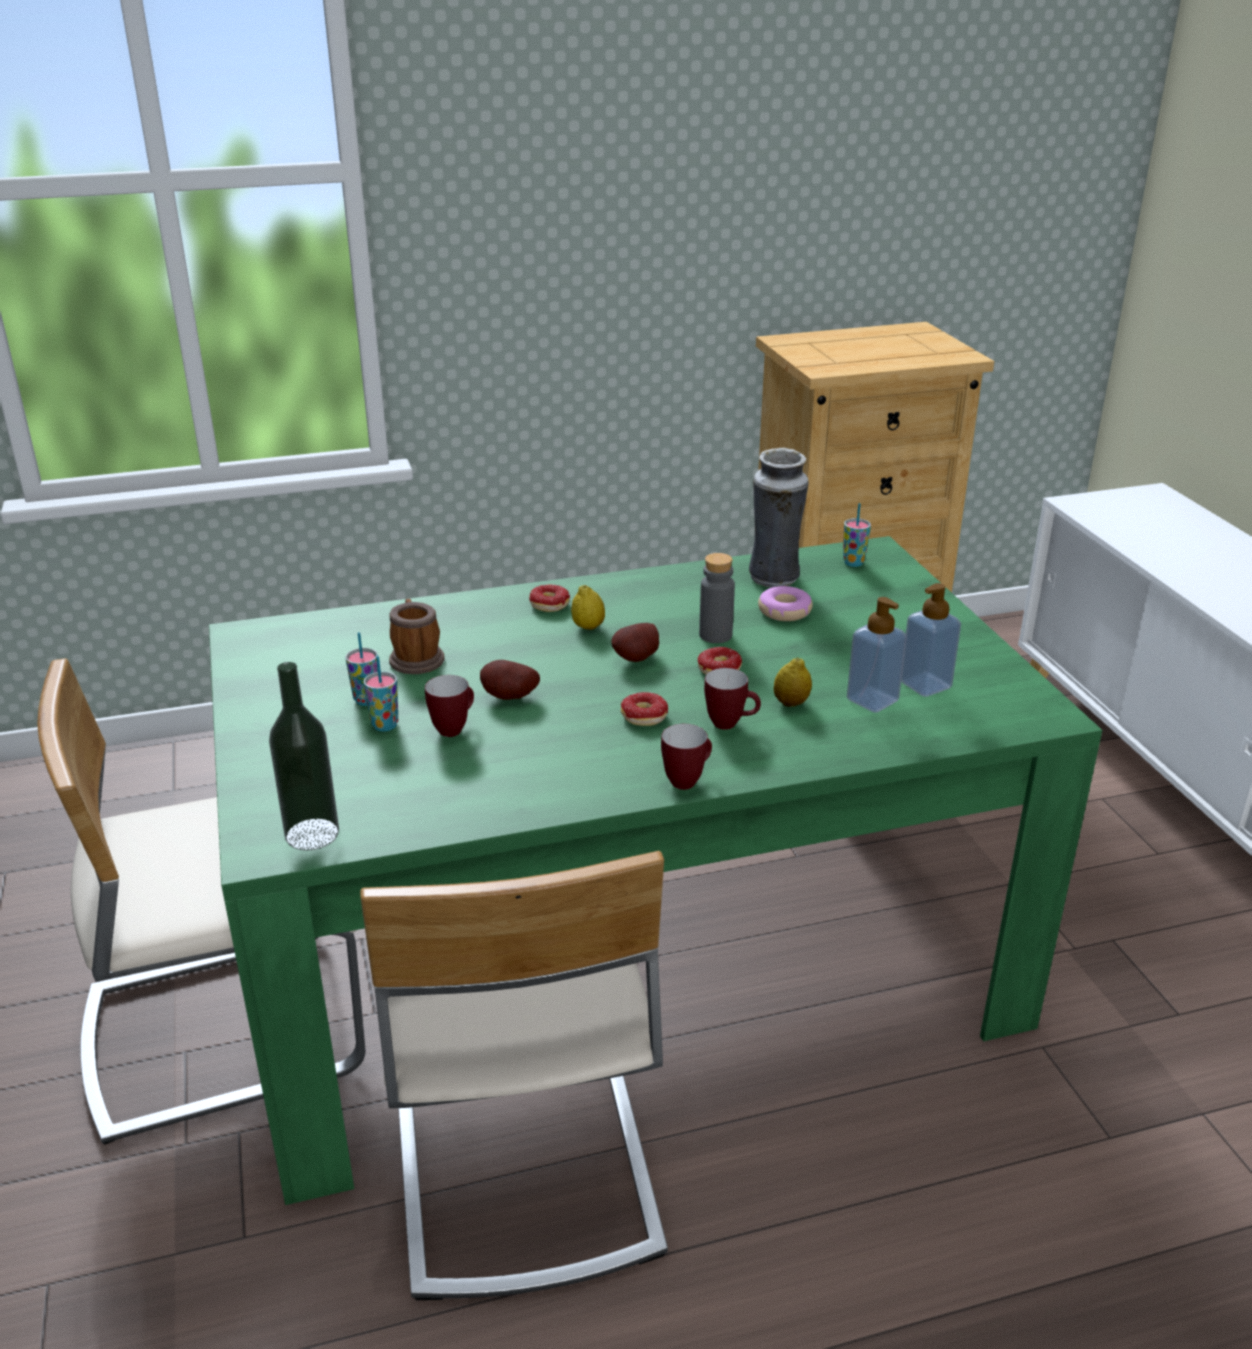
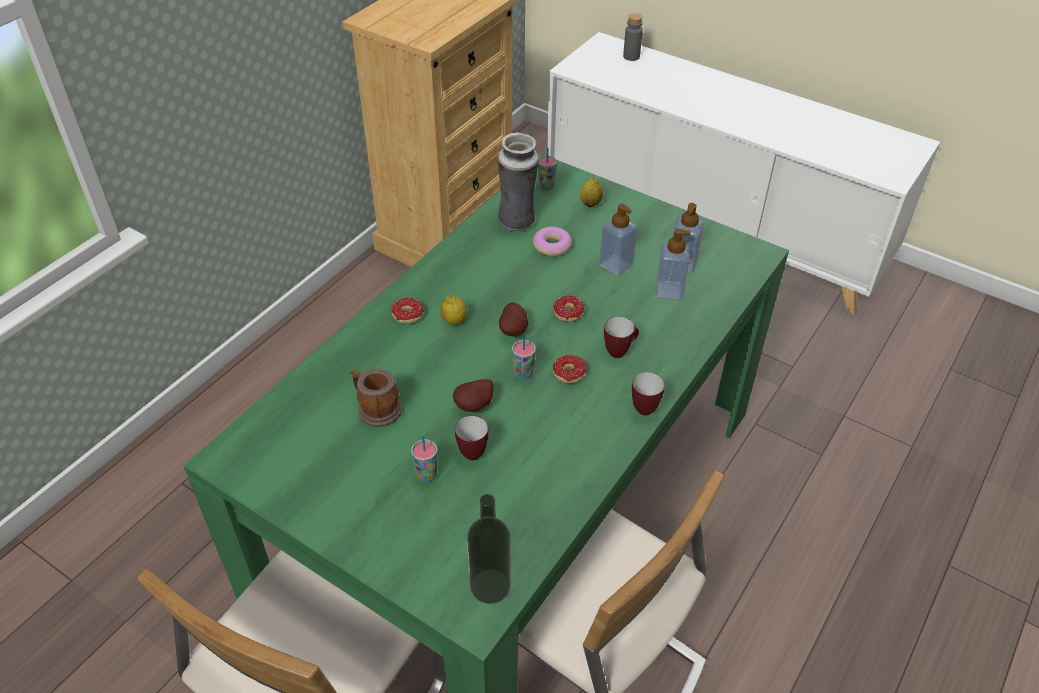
camera: 40 degrees left, 15 degrees up
(366, 700) = (388, 462): cup -> cup (523, 374)
(715, 635) = (535, 286): grey bottle -> grey bottle (631, 56)
(791, 703) = (632, 316): lemon -> lemon (590, 204)
(837, 654) = (616, 265): none -> soap dispenser

